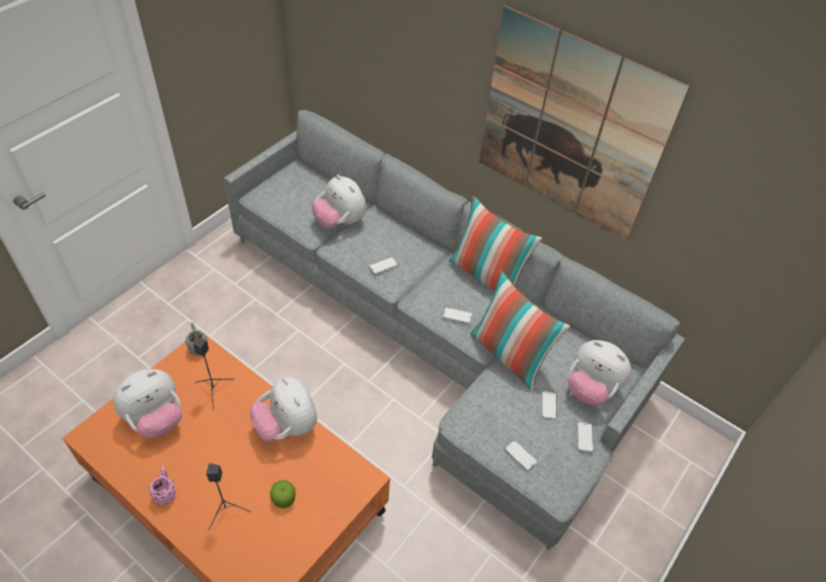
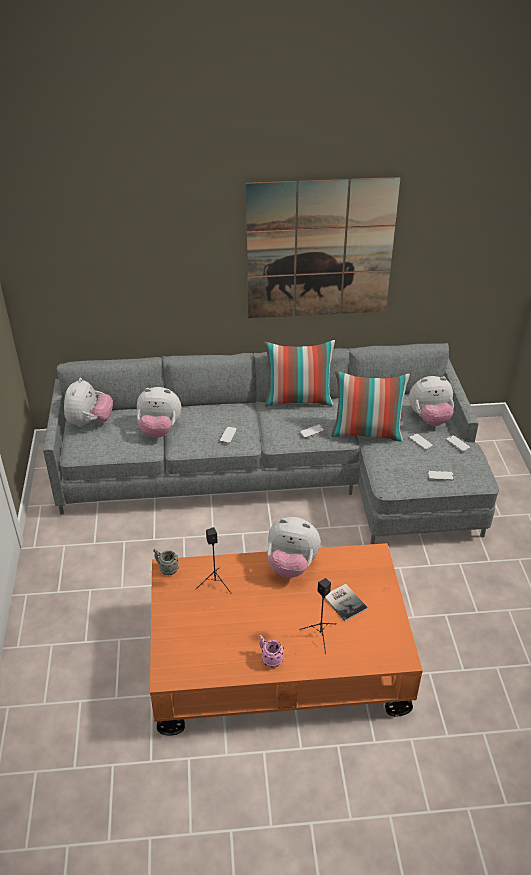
camera: 40 degrees left, 10 degrees down
(156, 419) = (200, 628): plush toy -> plush toy (90, 422)
(284, 498) = (345, 601): apple -> book

